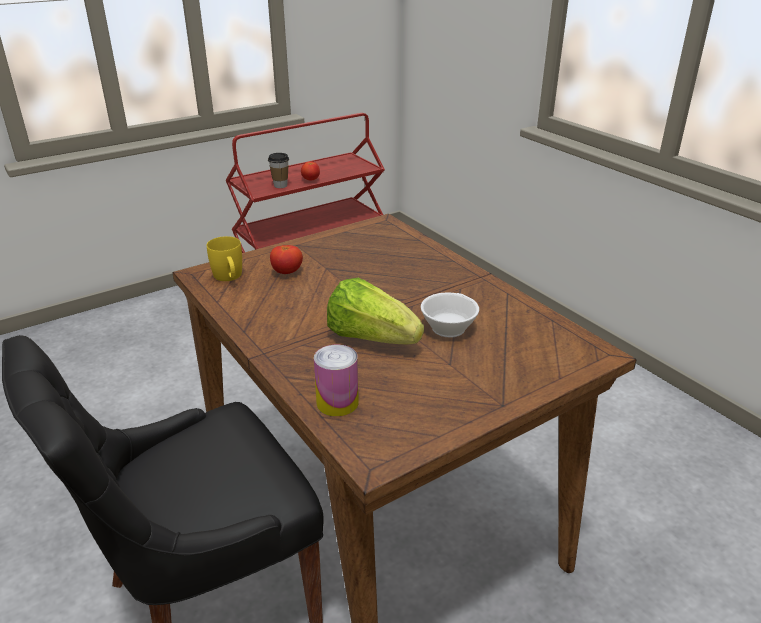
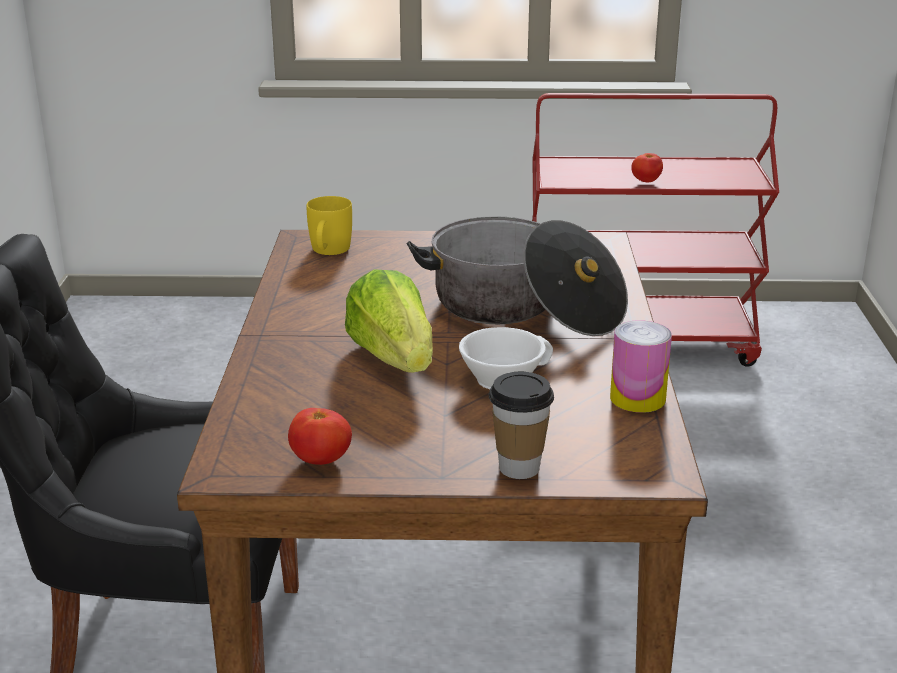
camera: 35 degrees right, 5 degrees down
(280, 185) = (595, 180): cup -> cup (519, 468)
(287, 272) = (399, 264): tomato -> tomato (321, 461)
(337, 402) = (266, 405): can -> can (637, 398)
(399, 279) = (523, 309): none -> cooking pot

